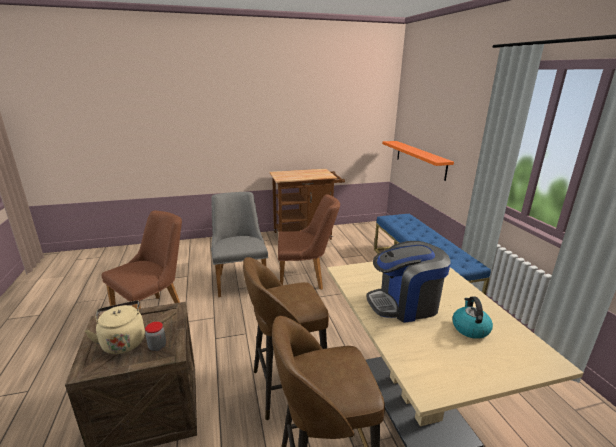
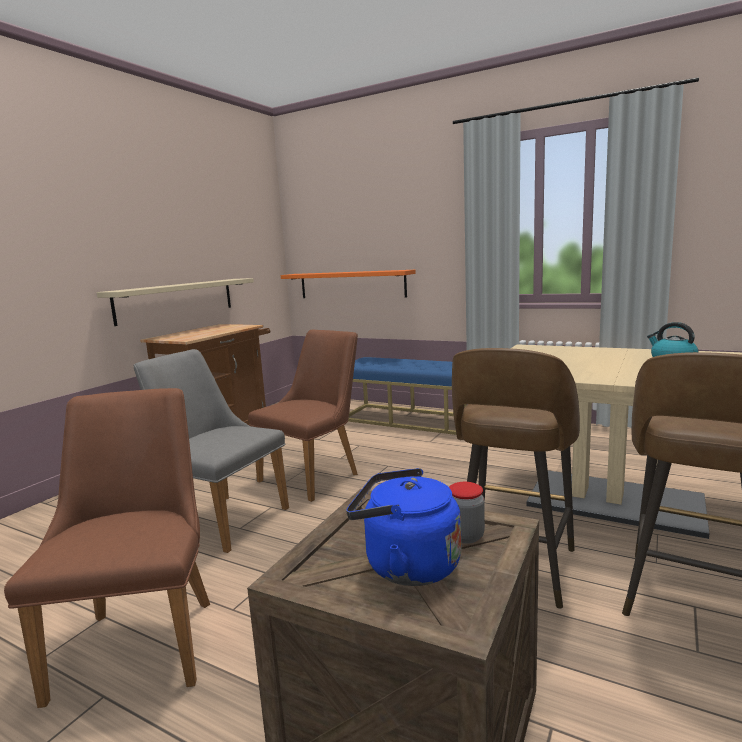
camera: 45 degrees left, 10 degrees down
(123, 341) = (406, 565): beige kettle -> blue kettle
(298, 151) = (176, 300): none -> beige shelf
(404, 304) = (603, 368): coffee machine -> none

